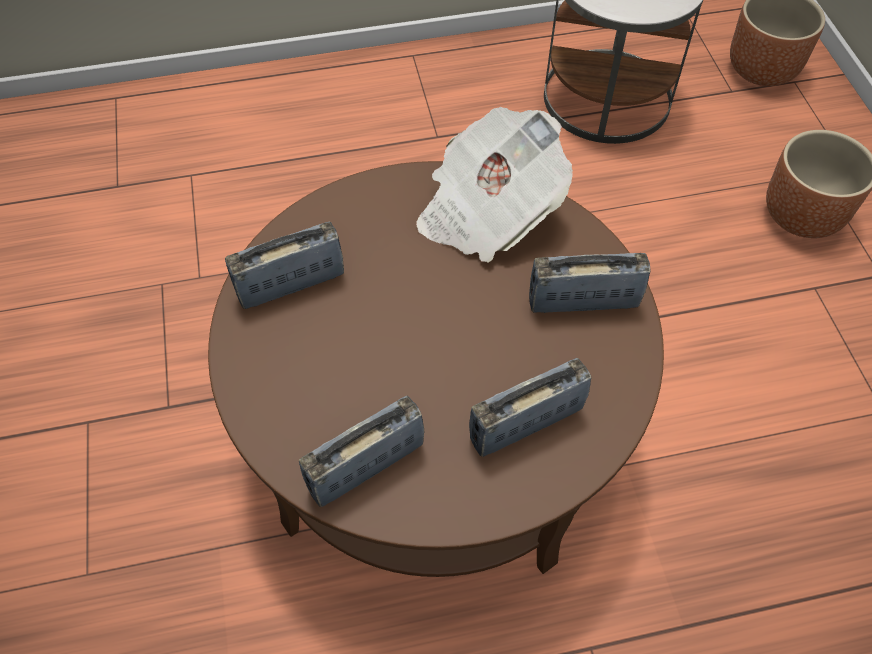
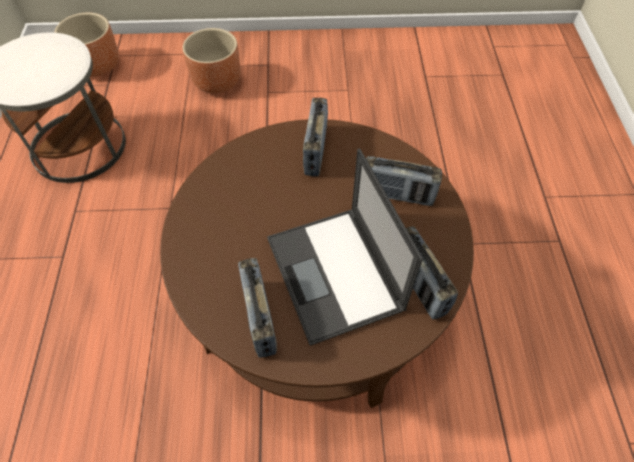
camera: 80 degrees left, 0 degrees up
(365, 358) = (335, 275): none -> laptop
(488, 211) = (227, 185): newspaper -> none
(526, 424) = (397, 195): radio -> radio turned 60 degrees counterclockwise

